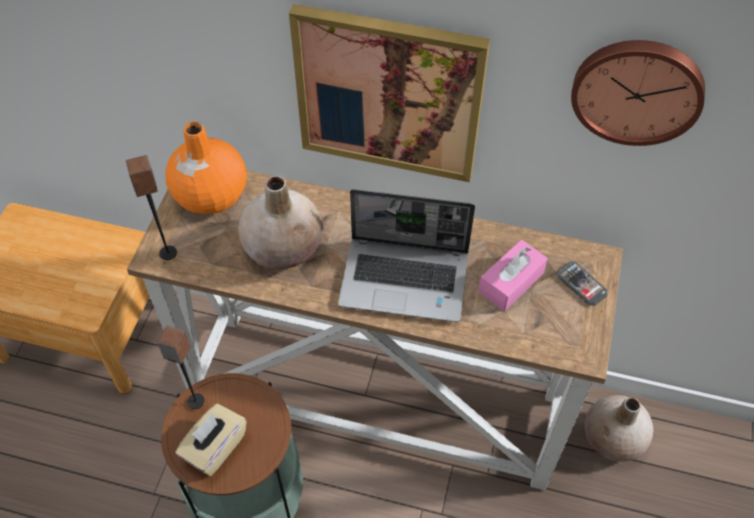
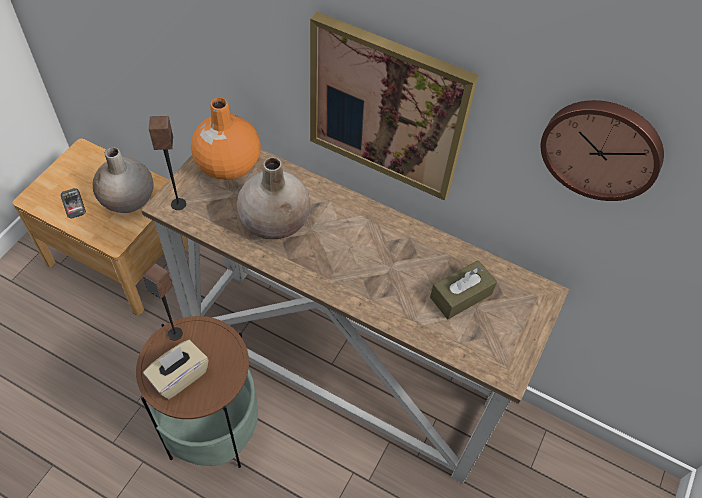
camera: 10 degrees right, 0 degrees up
(406, 279) = (370, 272): laptop -> none
(511, 282) = (461, 296): pink tissue box -> brown tissue box
(581, 284) = (523, 312): phone -> phone (73, 204)
(613, 439) = (535, 454): beige vase -> beige vase (128, 199)

